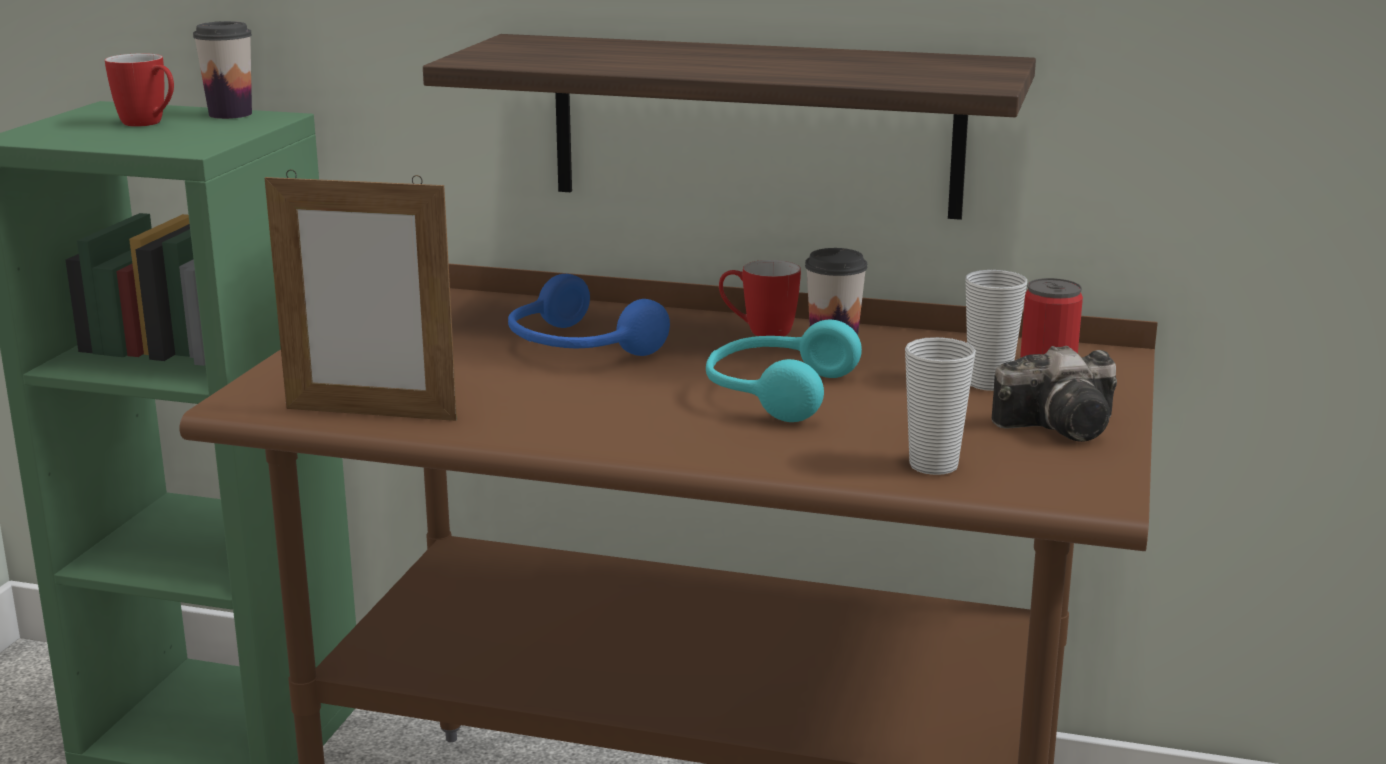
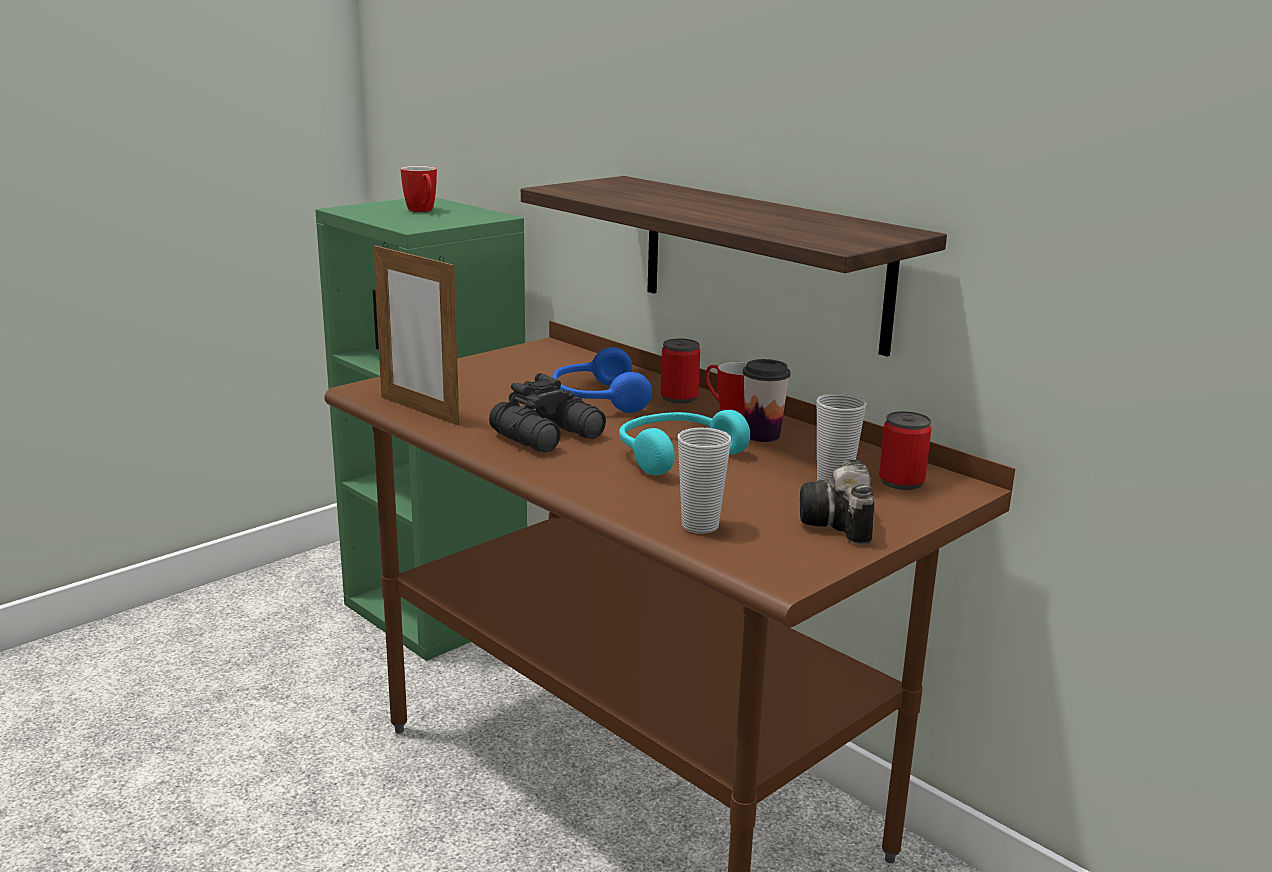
camera: 30 degrees right, 0 degrees up
(230, 114) = (476, 211): cup -> none
(597, 405) = (551, 436): none -> black binoculars
(671, 325) = (679, 398): none -> can
(1064, 426) = (840, 525): camera -> camera turned 75 degrees clockwise

